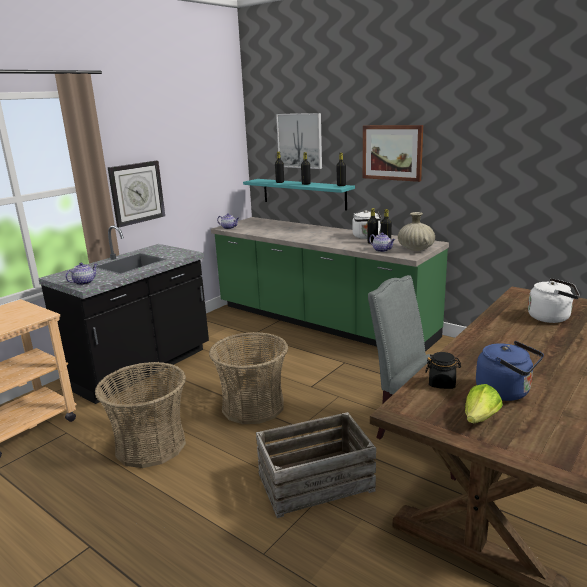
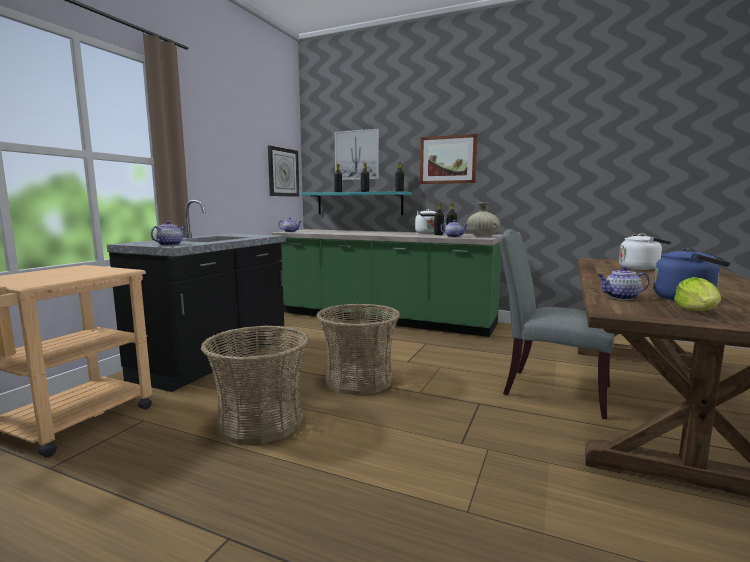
camera: 15 degrees left, 10 degrees down
(137, 193) = (209, 181): wall clock -> wall clock (283, 172)
(315, 483) = (473, 436): crate -> none
(442, 383) = (621, 297): black jar -> teapot

